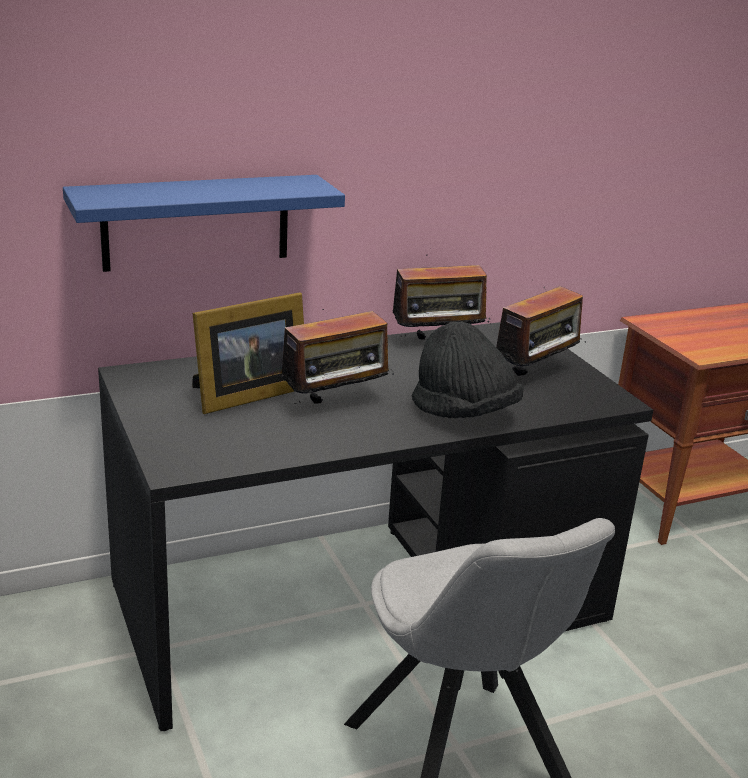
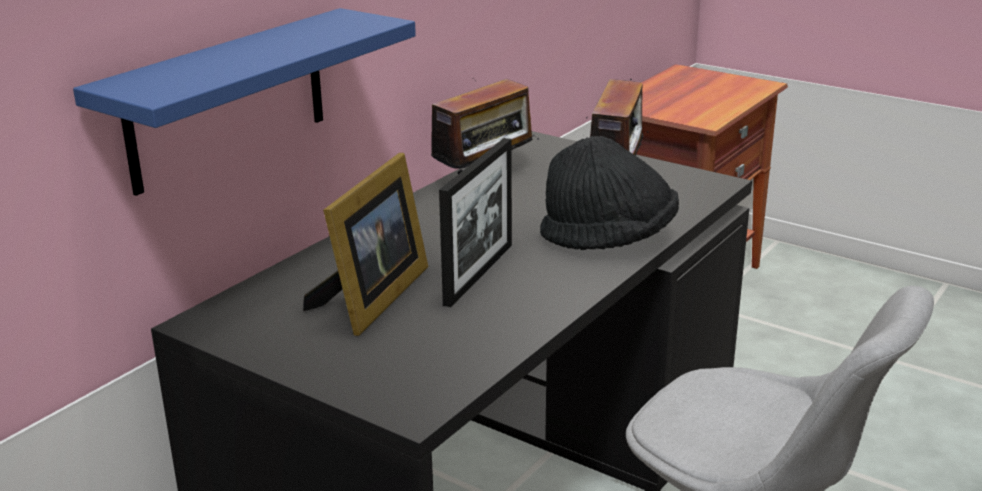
camera: 30 degrees left, 0 degrees up
(336, 404) = (479, 274): radio -> picture frame

